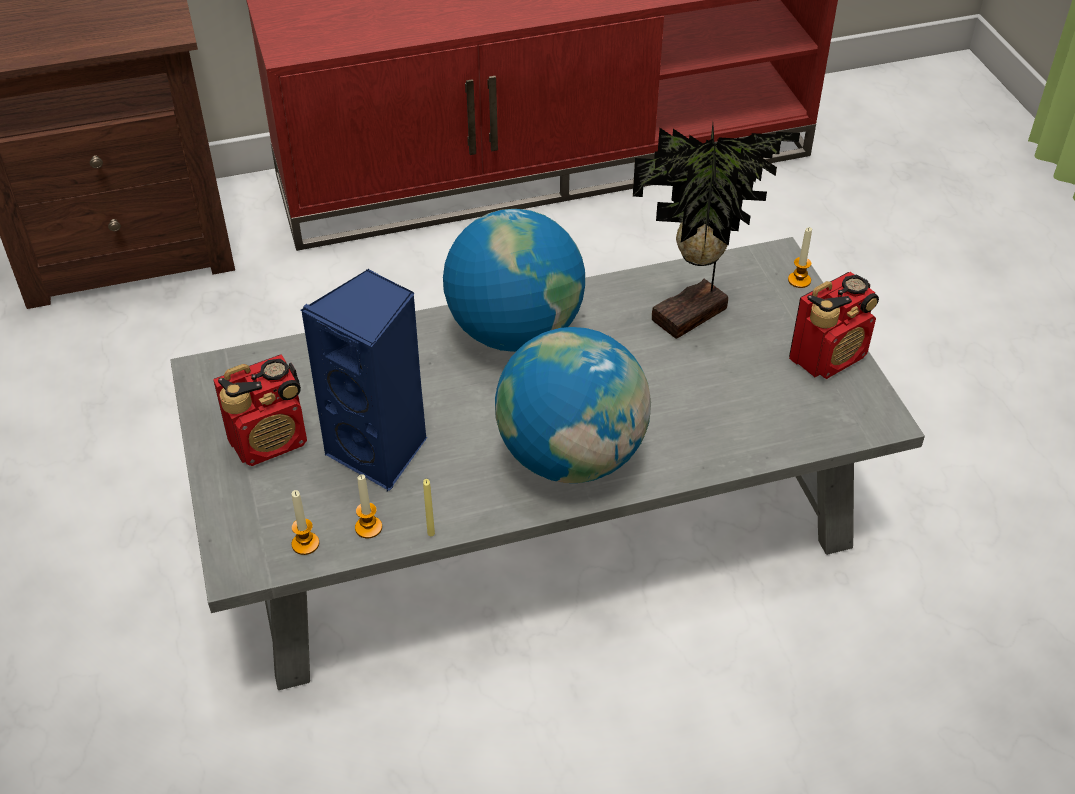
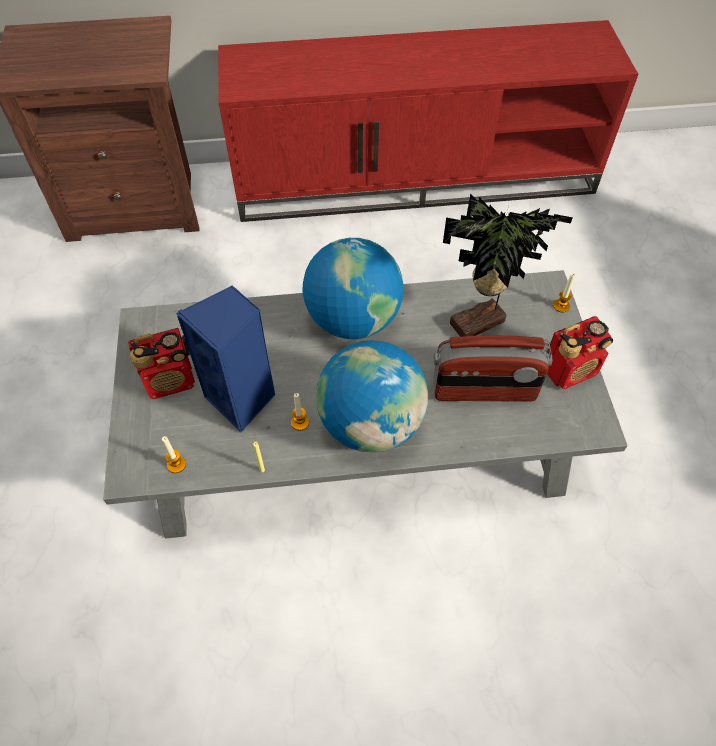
camera: 10 degrees right, 10 degrees up
(368, 527) = (221, 458): candle -> candle (300, 422)
(718, 395) = (484, 391): none -> radio

